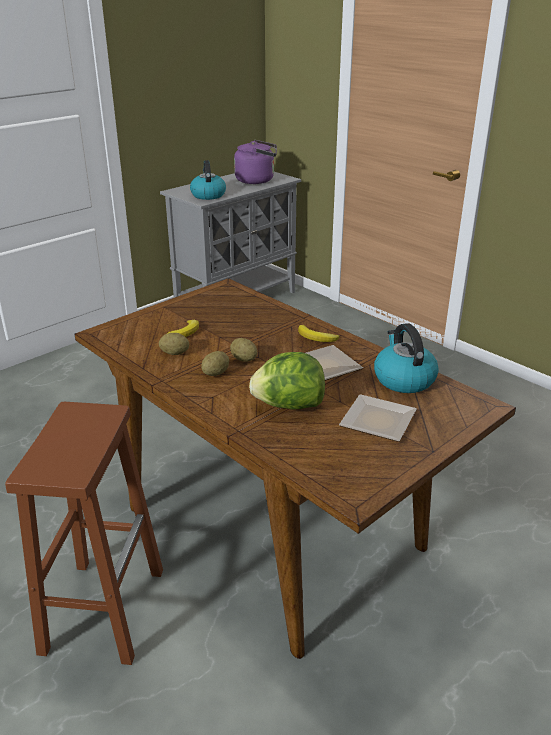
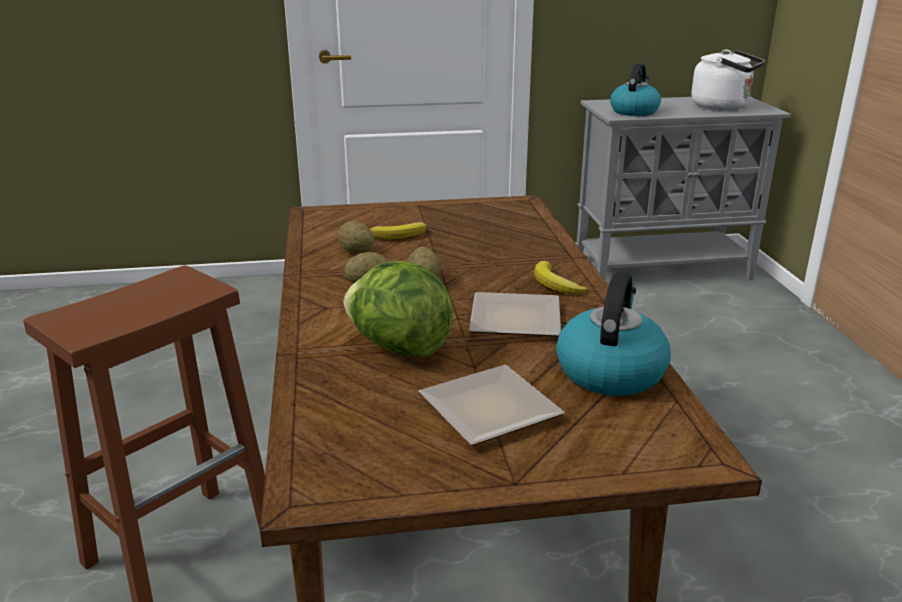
camera: 35 degrees right, 5 degrees down
(257, 180) = (723, 107): purple kettle -> white kettle

